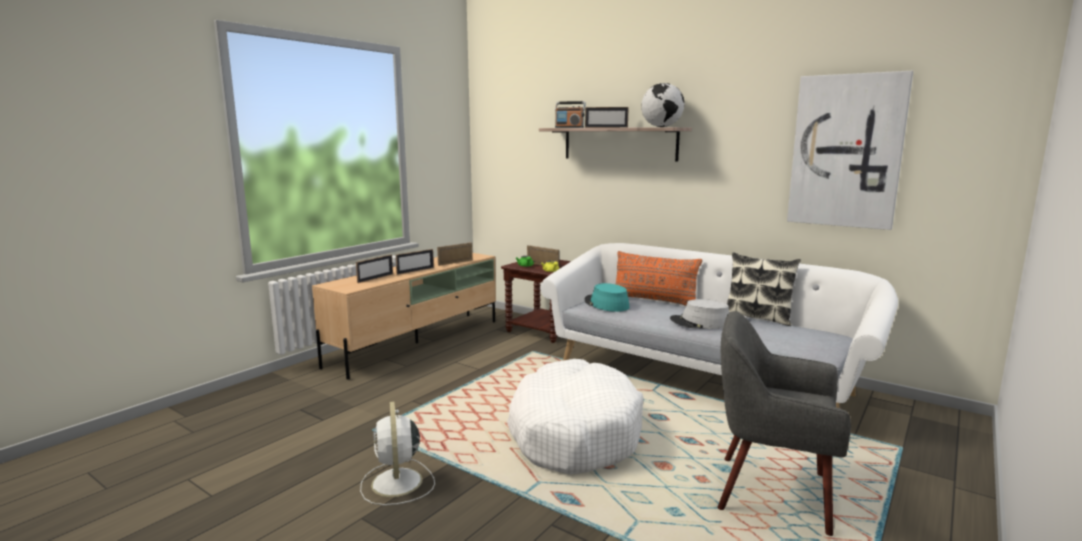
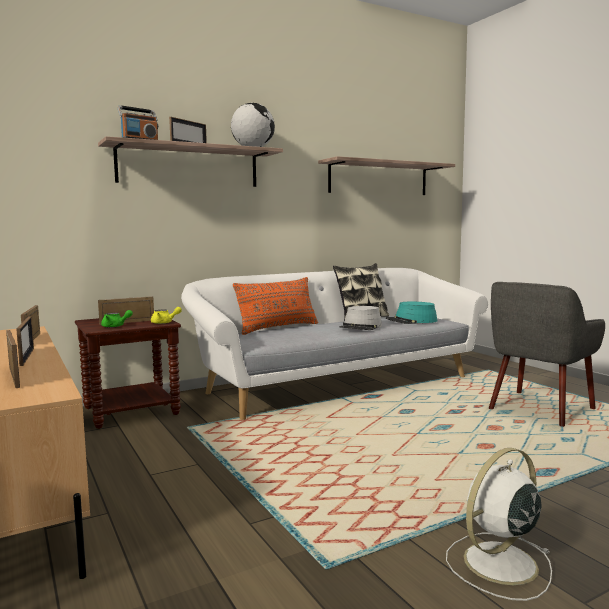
camera: 65 degrees left, 5 degrees down
(397, 484) = (498, 564): white fan -> white fan turned 135 degrees clockwise
(574, 433) = (415, 447): white dog bed -> none
(606, 304) = (266, 337): turquoise hat -> turquoise hat (411, 321)
(846, 151) = (379, 179): picture -> shelf

